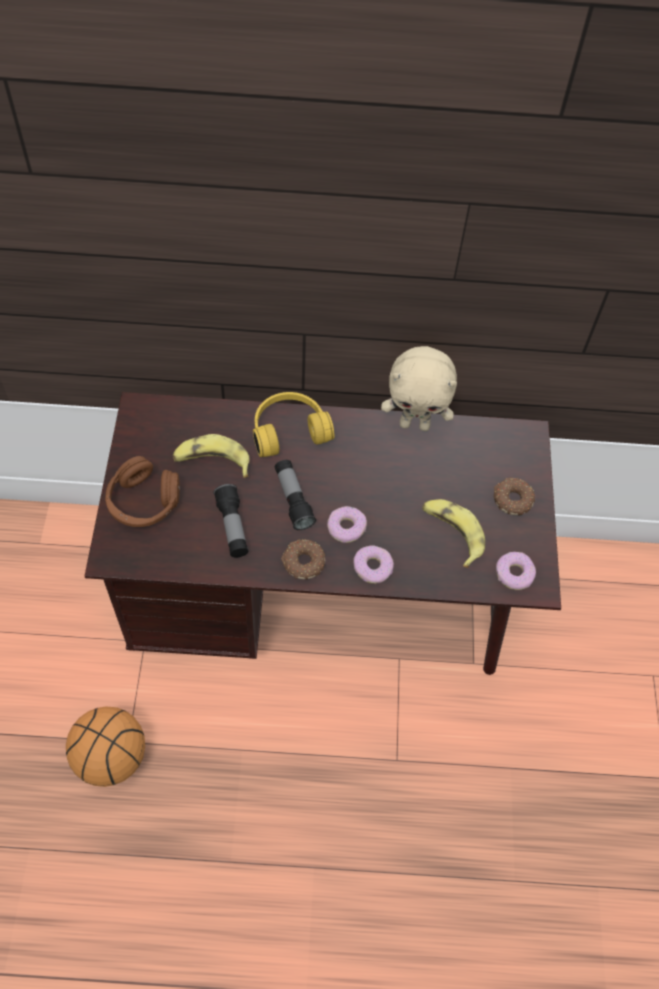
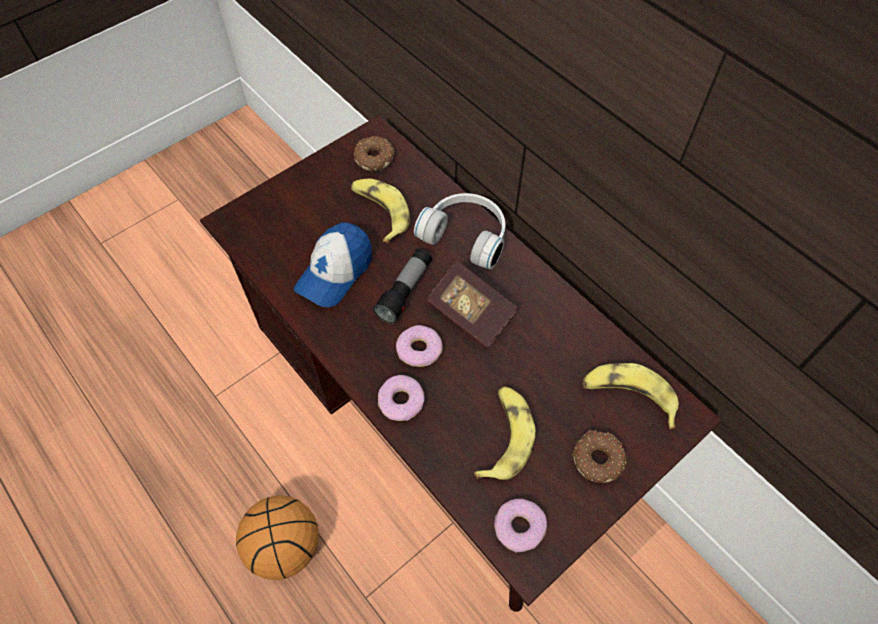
camera: 50 degrees right, 0 degrees up
(111, 756) = (196, 395): basketball -> basketball (286, 545)
(143, 502) = (298, 201): brown headphones -> none
(232, 527) = (335, 272): flashlight -> cap
(288, 429) = (466, 235): yellow headphones -> white headphones
(303, 562) = (352, 346): donut -> donut (374, 158)
(350, 478) = (470, 313): none -> book
(415, 424) = (581, 316): beige plush toy -> none
(490, 450) = (628, 396): none -> banana

